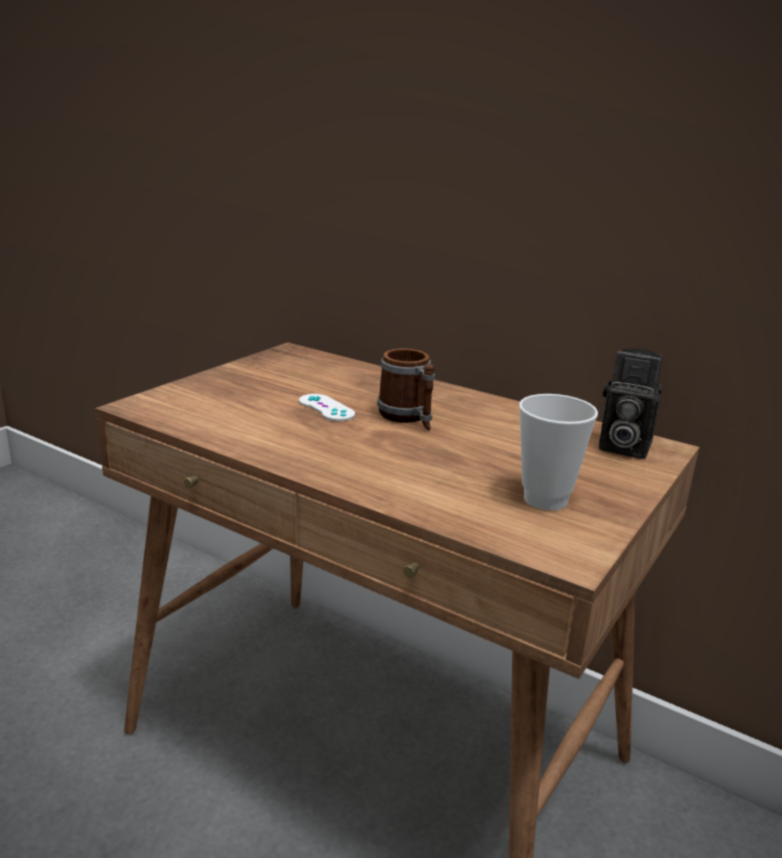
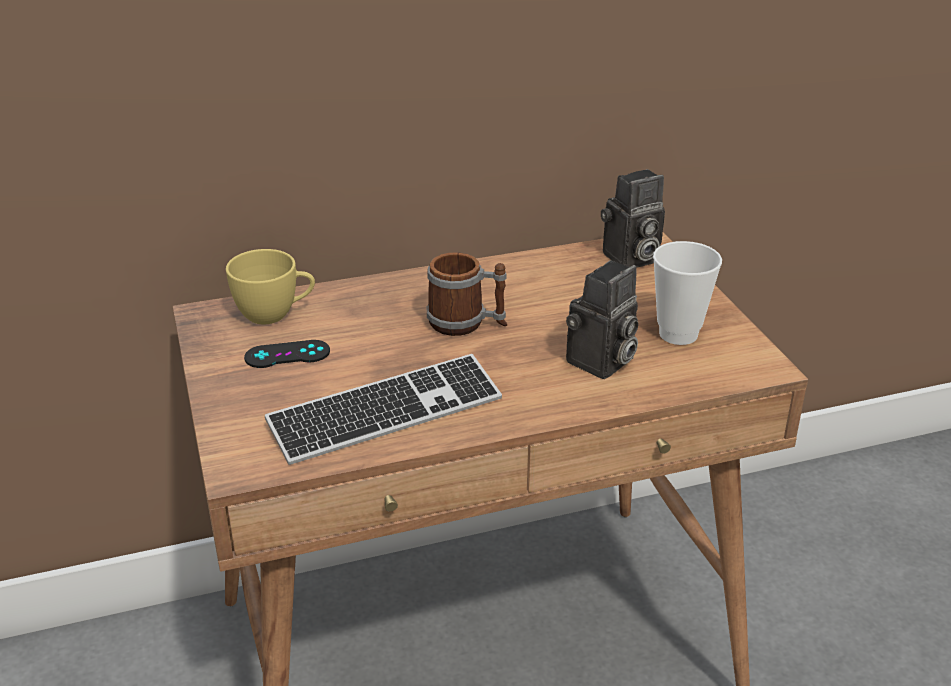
camera: 50 degrees left, 10 degrees up
(253, 426) = (386, 413): none -> keyboard
(280, 381) = (287, 354): none -> black game controller
(320, 365) = (275, 314): none -> yellow cup
(326, 408) = (392, 356): white game controller -> none
(439, 479) = (600, 363): none -> camera

